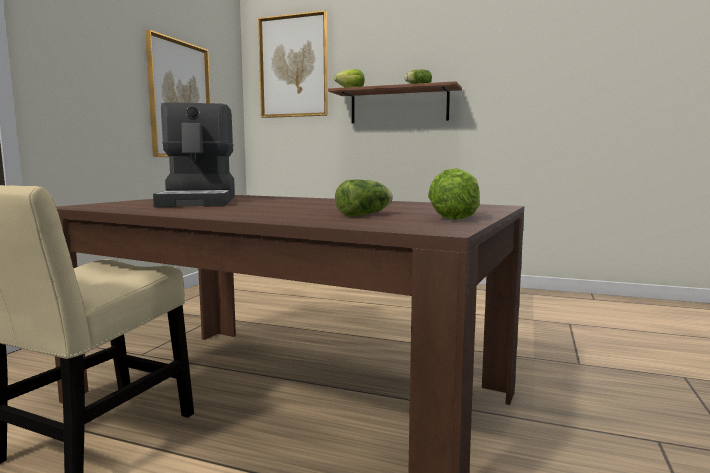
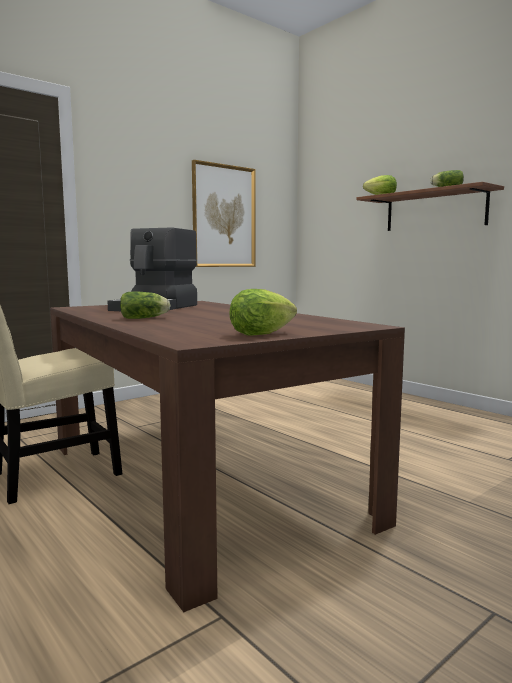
camera: 30 degrees right, 0 degrees up
(293, 66) = (338, 176): picture -> none
(366, 214) = (210, 326): lettuce -> lettuce (145, 318)

